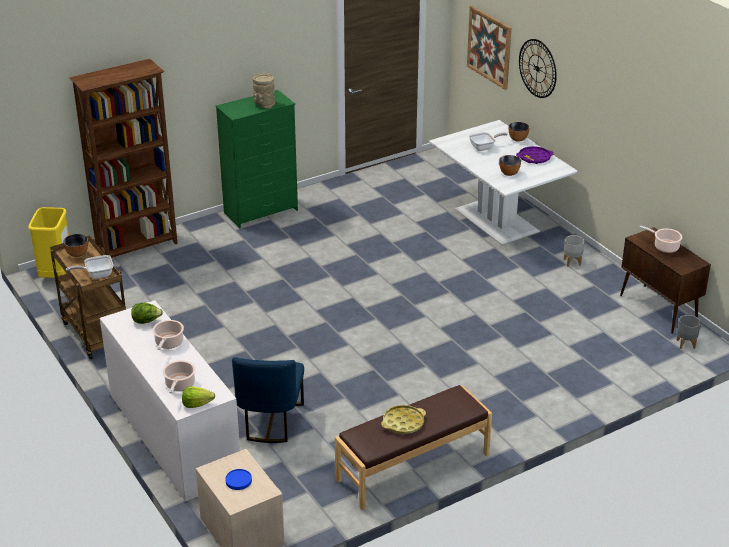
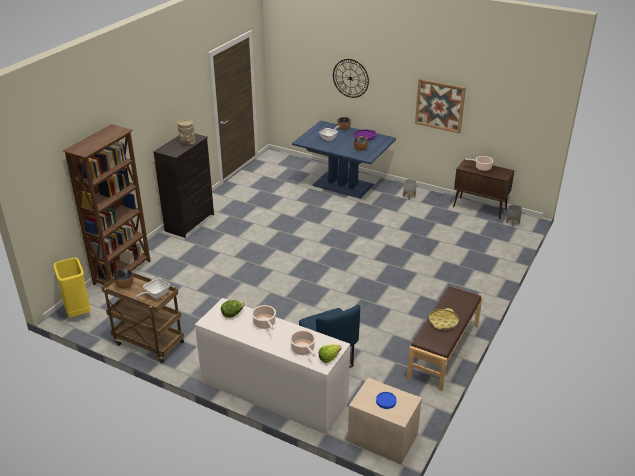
camera: 30 degrees left, 0 degrees up
(262, 212) = (190, 222): green dresser -> black dresser
(489, 47) = (303, 73): picture -> picture (439, 105)
(497, 220) = (343, 184): white dining table -> blue dining table

